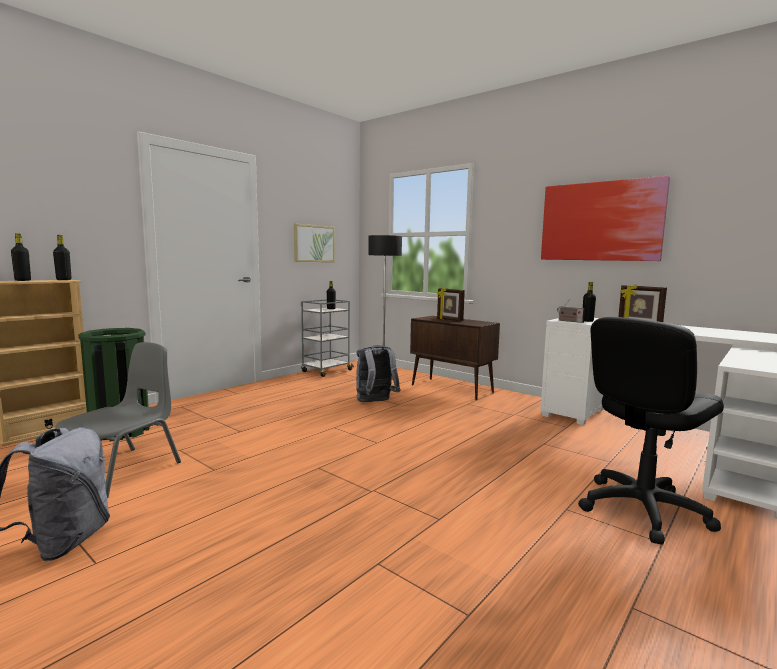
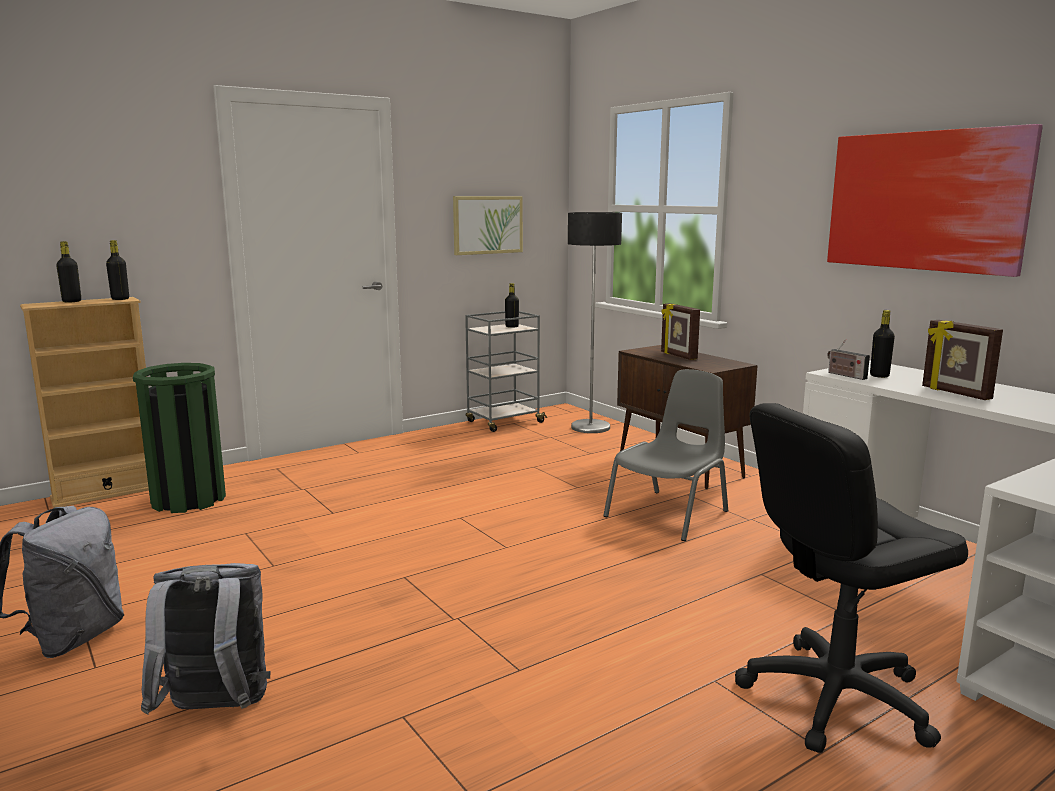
camera: 15 degrees right, 5 degrees up
(122, 470) = (168, 554): grey chair -> grey chair (669, 514)
(375, 402) = (544, 481): grey backpack -> grey backpack (215, 711)

